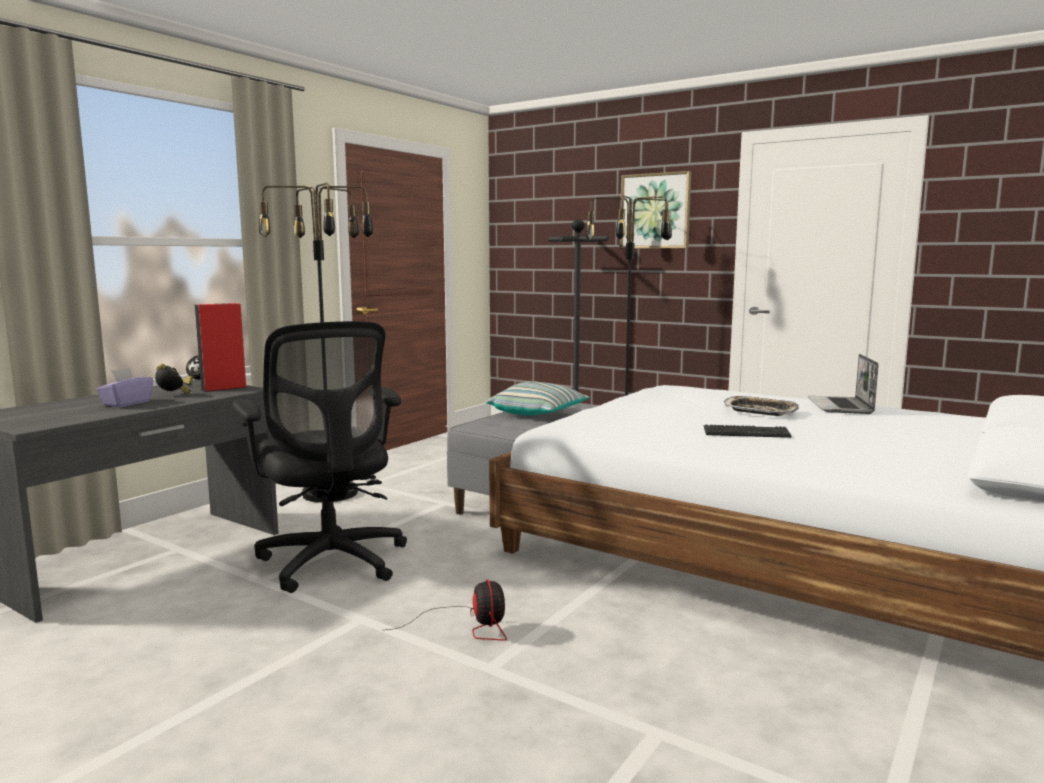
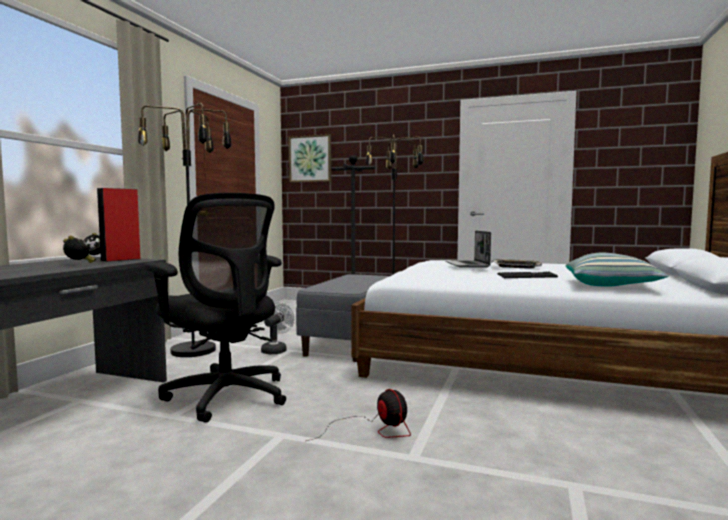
camera: 15 degrees left, 5 degrees down
(127, 403) = (41, 268): purple tissue box -> none
(428, 501) = (276, 350): none -> white fan
(538, 414) = (353, 281): pillow -> pillow (611, 285)
(655, 211) = (403, 150): picture -> picture (310, 159)
(841, 406) = (557, 264): laptop -> laptop (467, 265)

